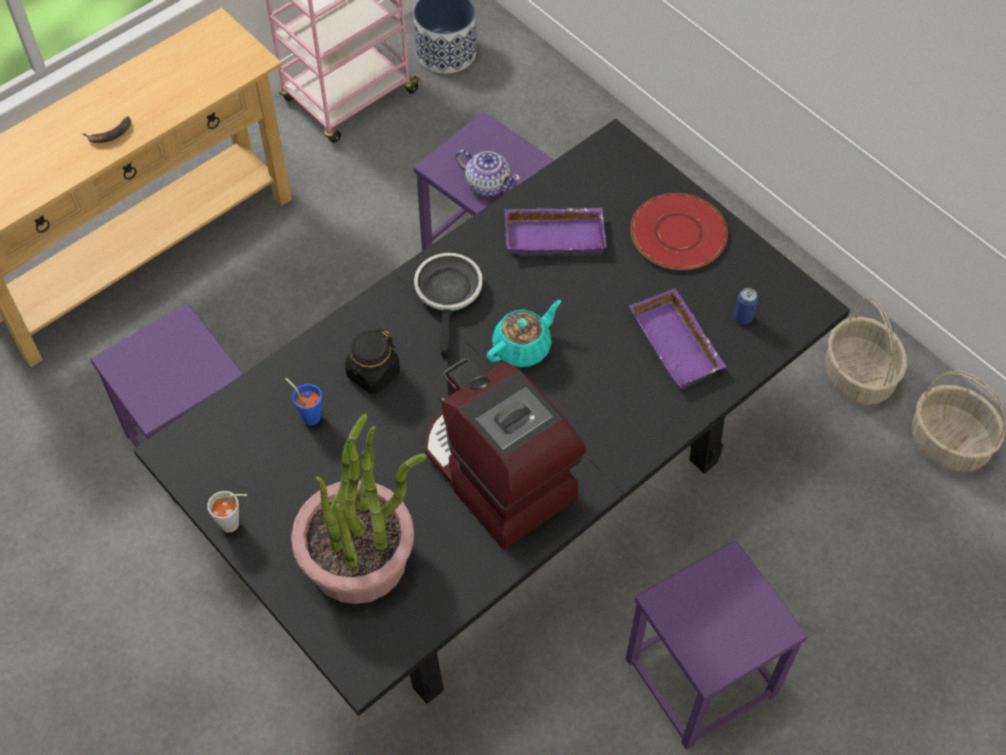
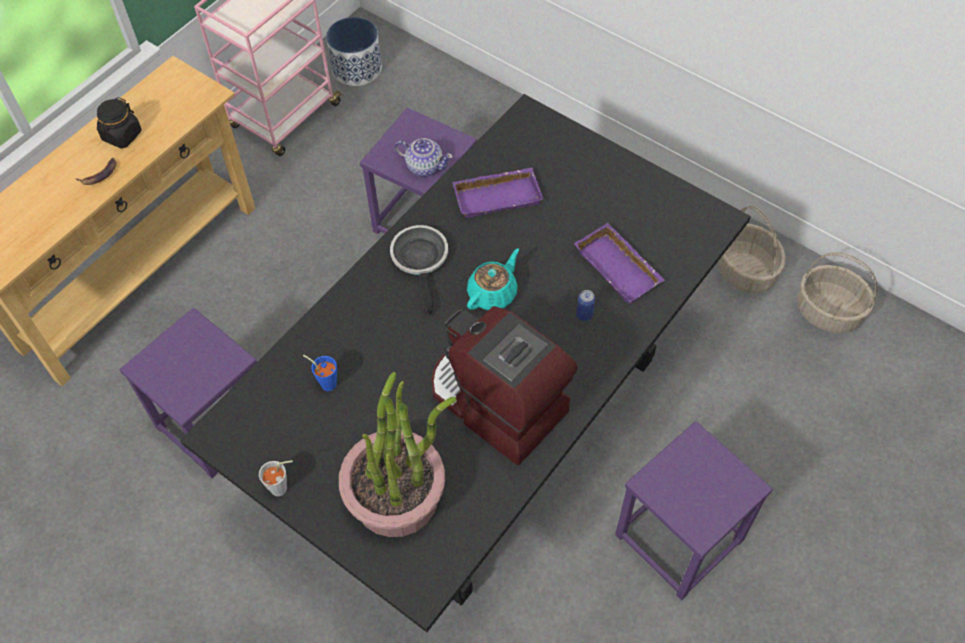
camera: 10 degrees left, 0 degrees up
(373, 373) = (372, 338): black jar -> black jar (122, 135)
(678, 233) = (597, 177): red plate -> none
(743, 317) = (667, 237): can -> can (584, 314)

